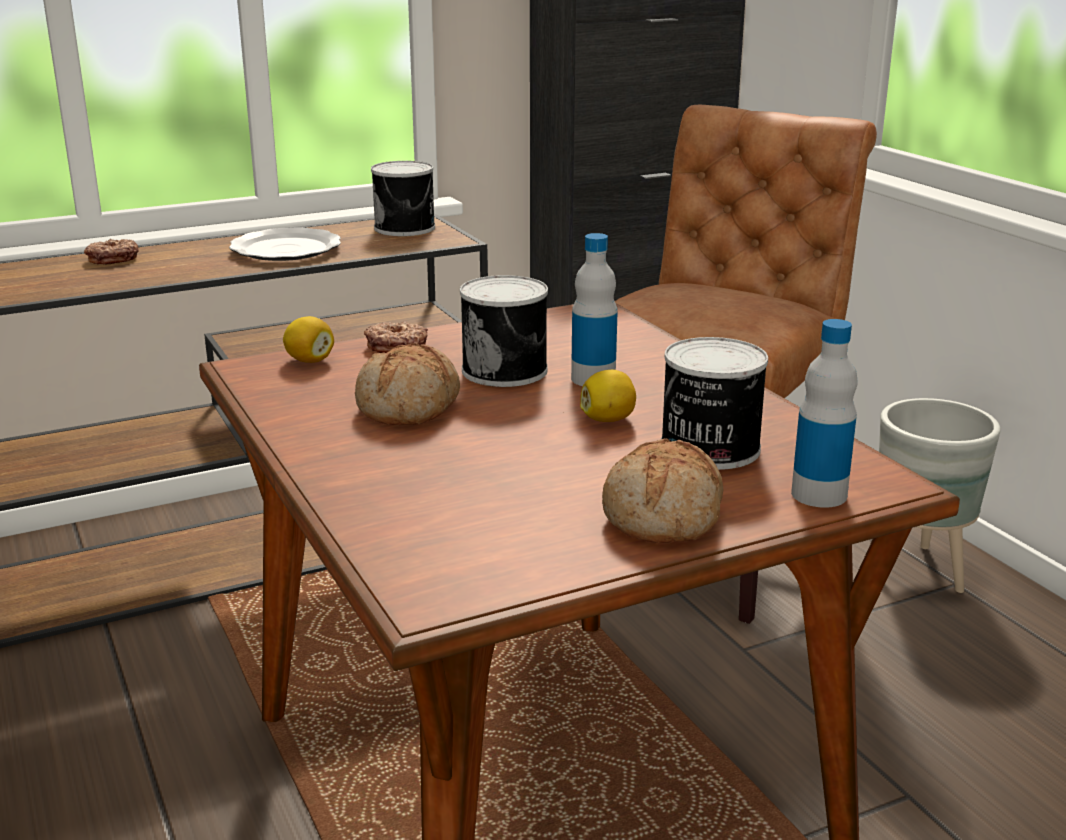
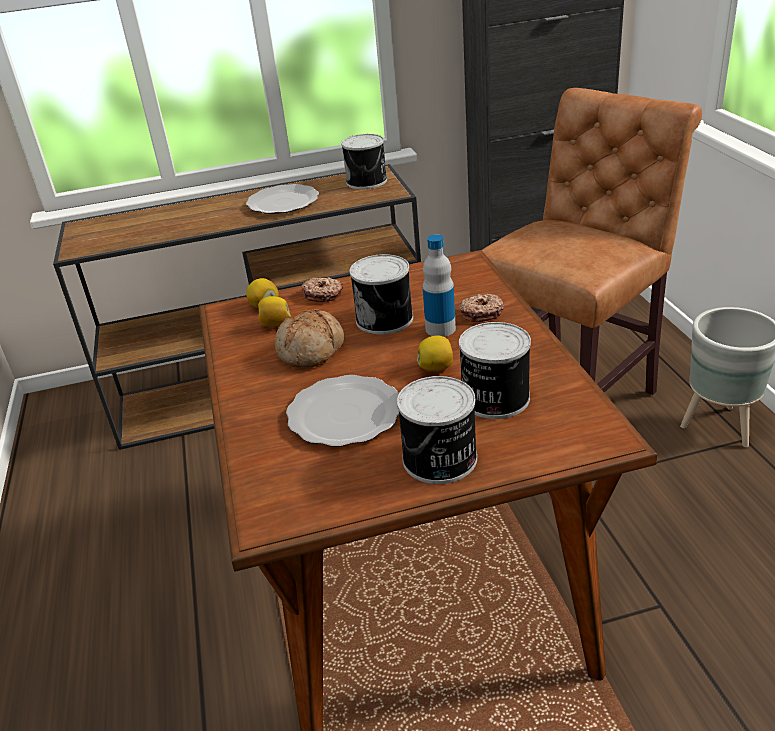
camera: 15 degrees right, 10 degrees up
(113, 259) = (175, 211): donut -> donut (481, 313)
(337, 379) = (275, 324): none -> lemon
(498, 473) = (346, 414): none -> plate
(665, 516) = (440, 460): bread -> can
(819, 494) = (553, 446): bottle -> none

